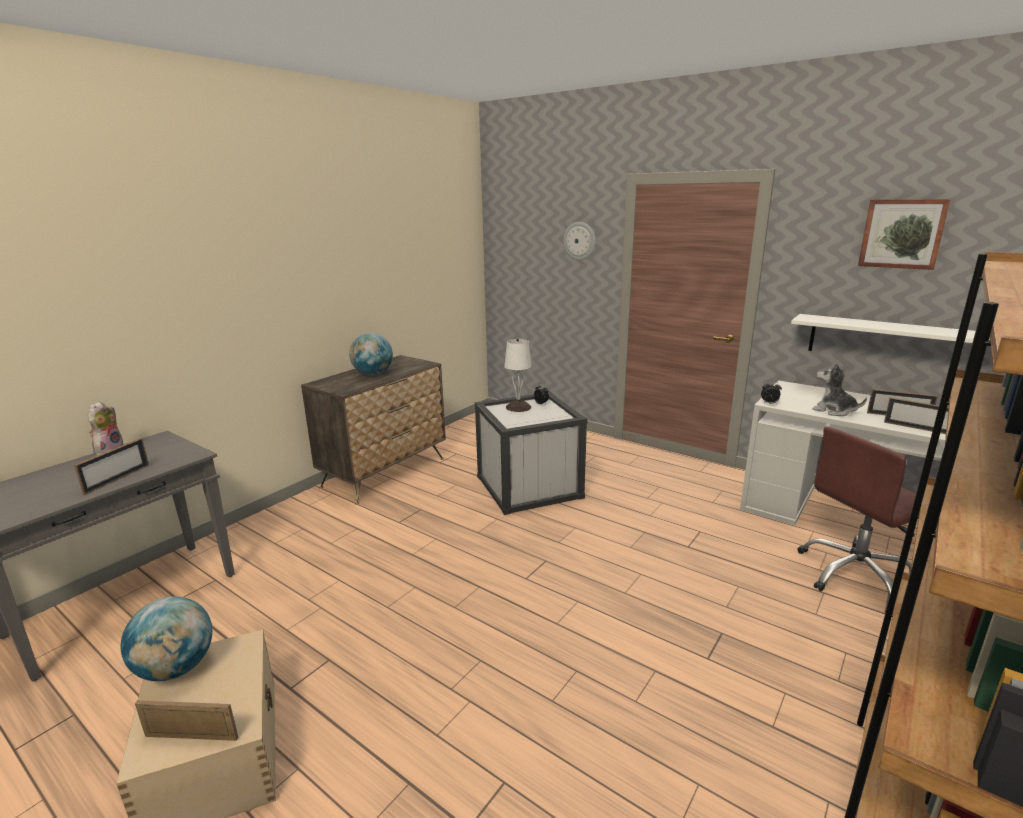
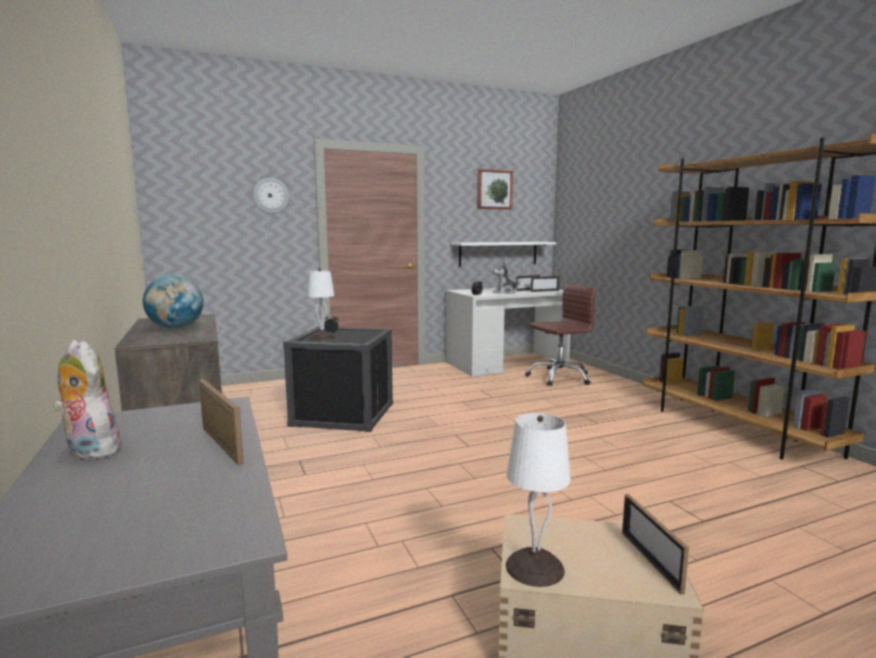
camera: 60 degrees left, 10 degrees down
(176, 668) = (536, 567): globe -> white table lamp
(191, 737) = (650, 561): picture frame -> picture frame turned 45 degrees counterclockwise
(528, 487) = (343, 414): white storage box -> black storage box
(856, 575) = (559, 377): brown office chair -> brown office chair turned 120 degrees counterclockwise

